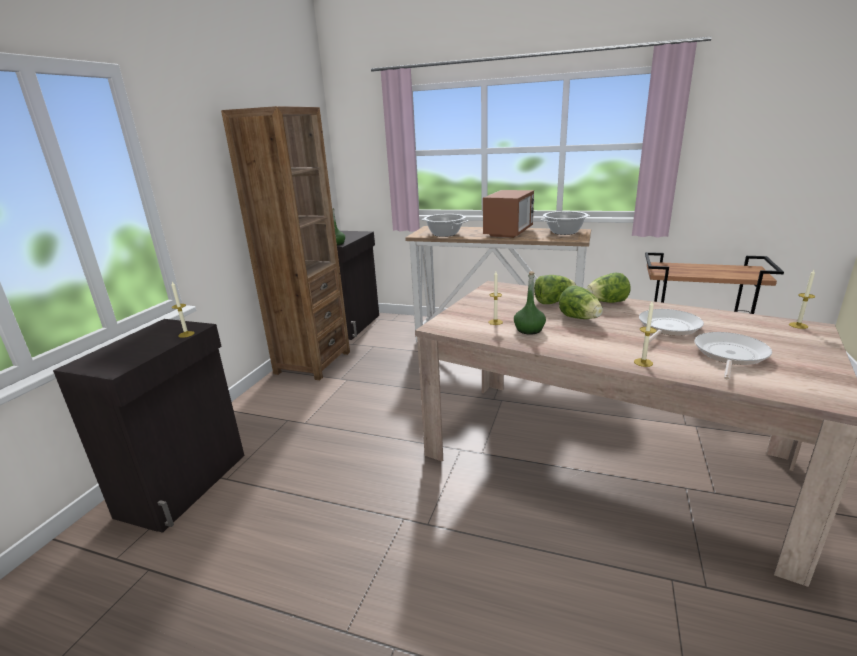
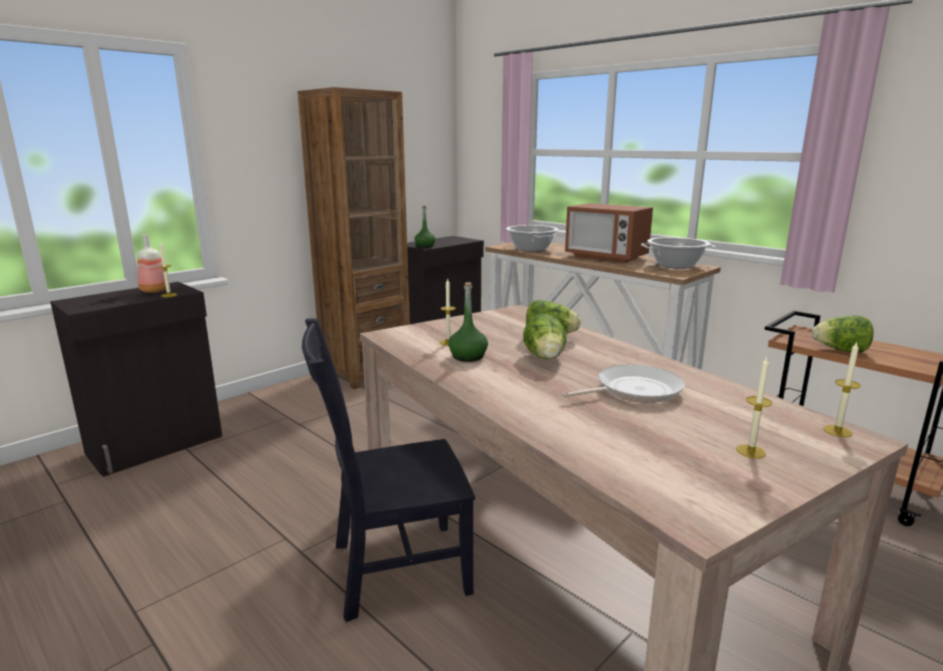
camera: 25 degrees right, 5 degrees down
(160, 333) = (155, 290): none -> bottle
(508, 508) = (393, 569): none -> black chair
(509, 232) = (606, 257): microwave -> microwave turned 75 degrees clockwise
(606, 302) = (613, 350): lettuce -> lettuce (840, 350)
(643, 362) = (528, 415): candle -> candle (751, 451)
(729, 355) = (654, 436): frying pan -> none

